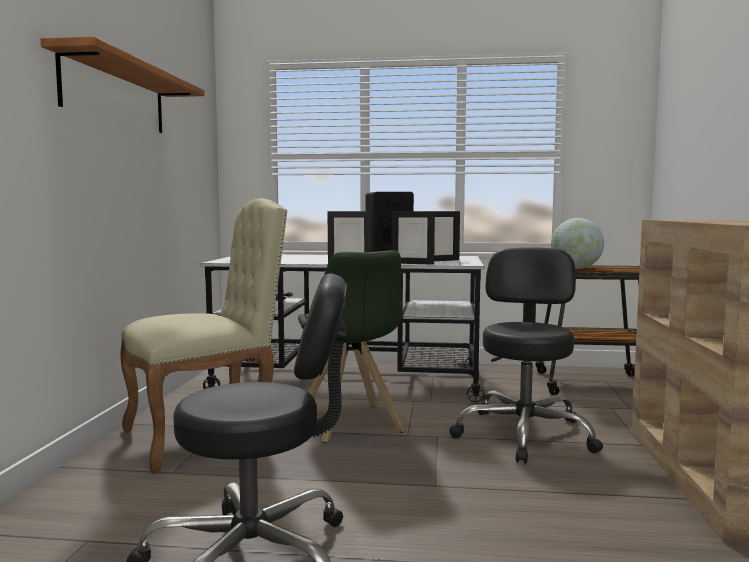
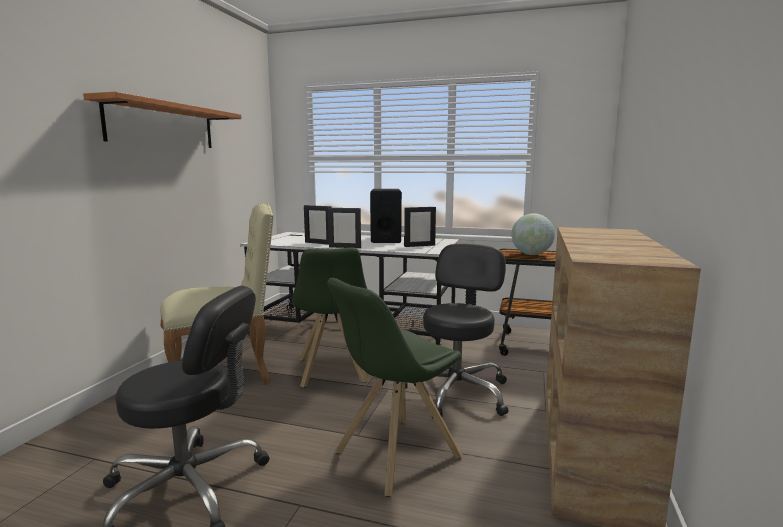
camera: 10 degrees right, 5 degrees up
(412, 263) = (392, 249): picture frame -> picture frame (319, 243)
(498, 500) = (396, 454): none -> green chair

